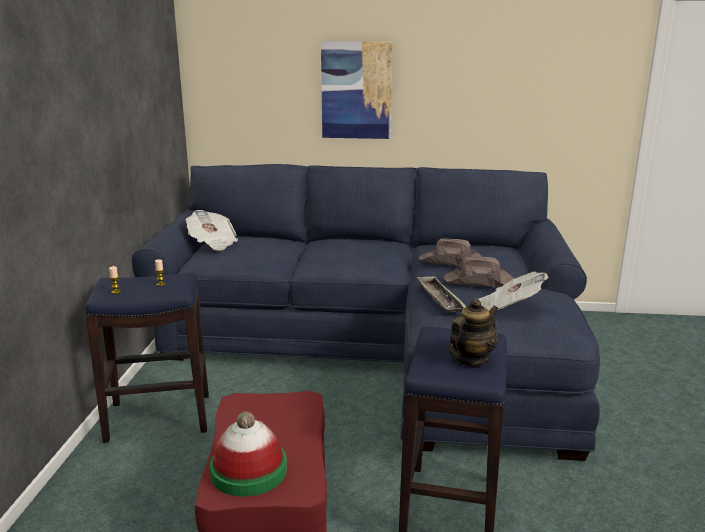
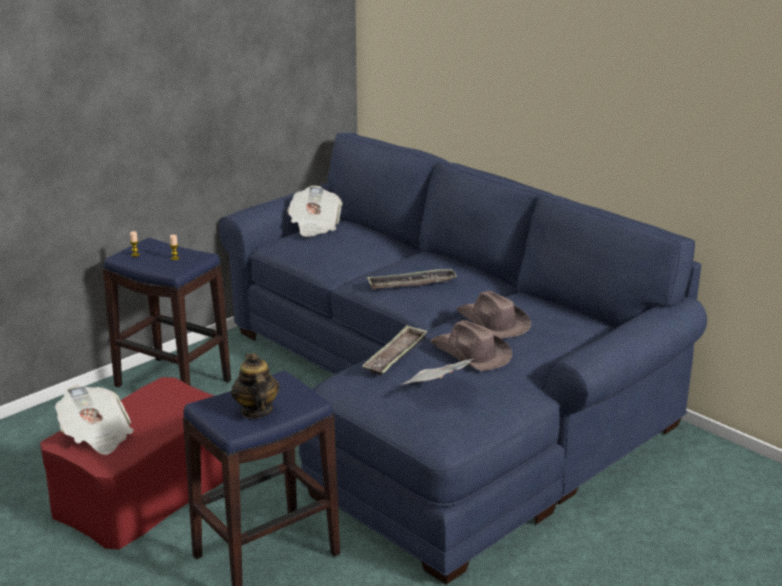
camera: 40 degrees right, 5 degrees up
(249, 471) = (96, 436): hat -> newspaper
(352, 257) = (411, 283): none -> tray
(356, 90) = (510, 79): picture -> none
(471, 359) = (256, 411): teapot -> teapot turned 105 degrees counterclockwise

